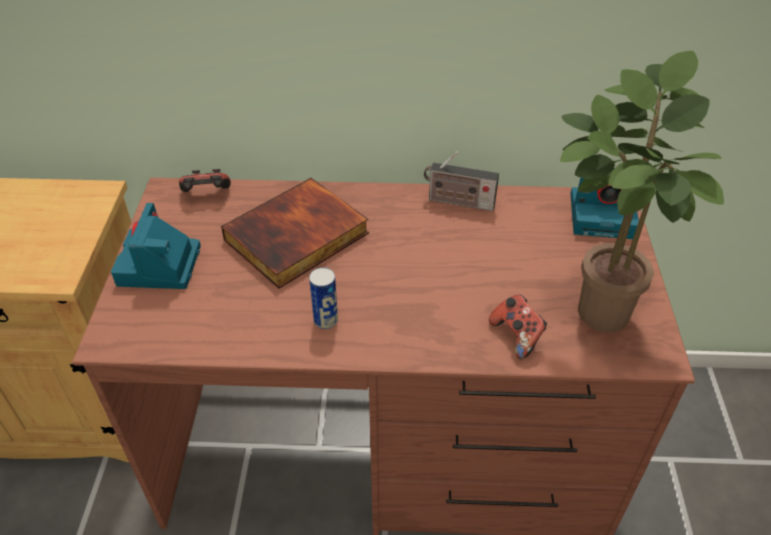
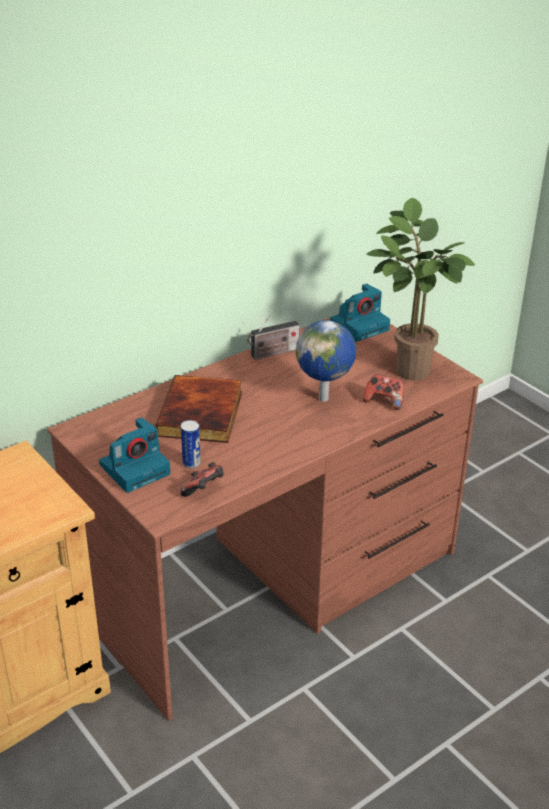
camera: 40 degrees left, 10 degrees down
(159, 266) = (135, 468): camera -> camera turned 90 degrees counterclockwise
(206, 195) = (106, 419): game controller -> game controller (204, 491)
(325, 320) = (276, 443): can -> can (191, 463)
(448, 292) = (325, 399): none -> globe

